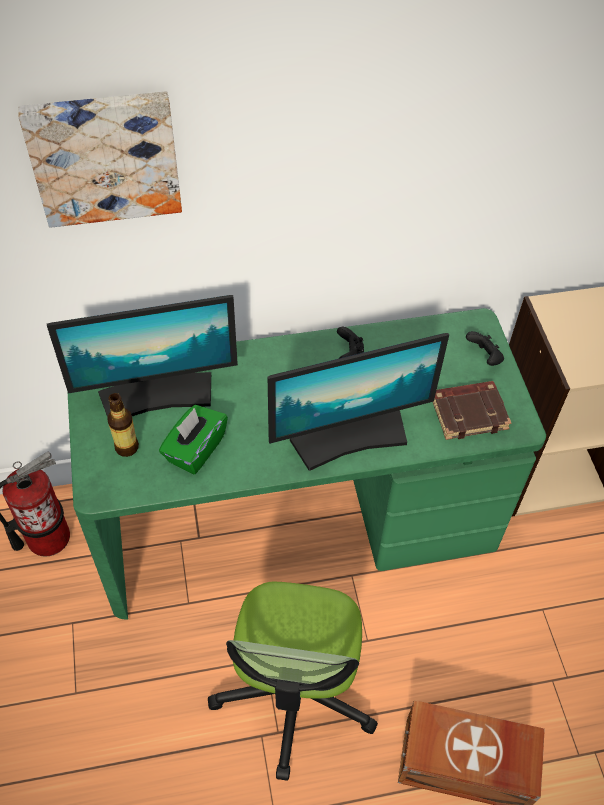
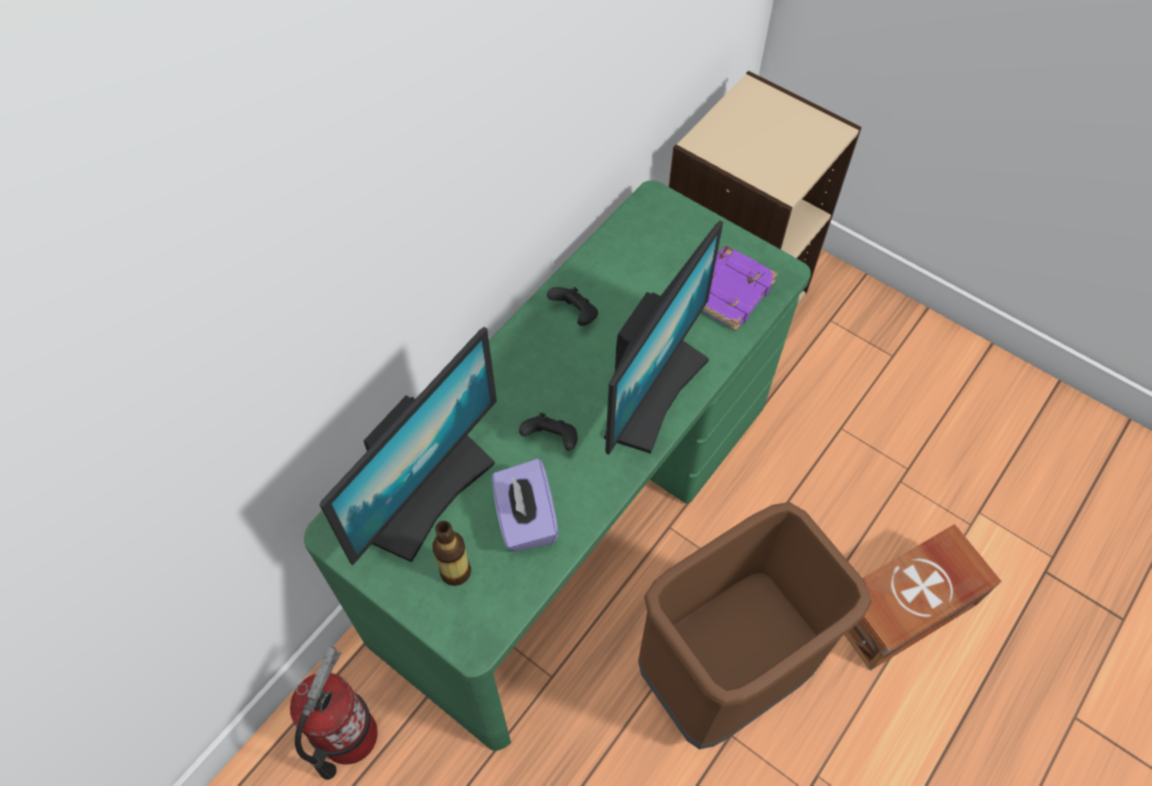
camera: 40 degrees left, 5 degrees up
(104, 157) = (276, 261): picture -> none
(195, 449) = (525, 519): green tissue box -> purple tissue box
(295, 695) = (723, 674): office chair -> brown trash can
(469, 412) = (728, 290): brown book -> purple book
(484, 357) = (690, 230): black game controller -> black game controller (551, 440)

